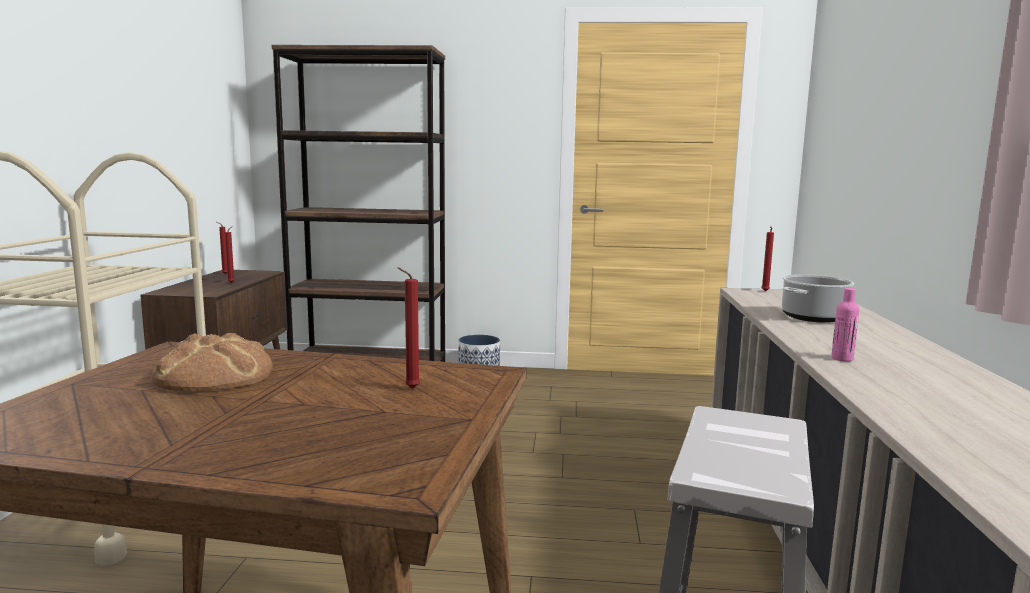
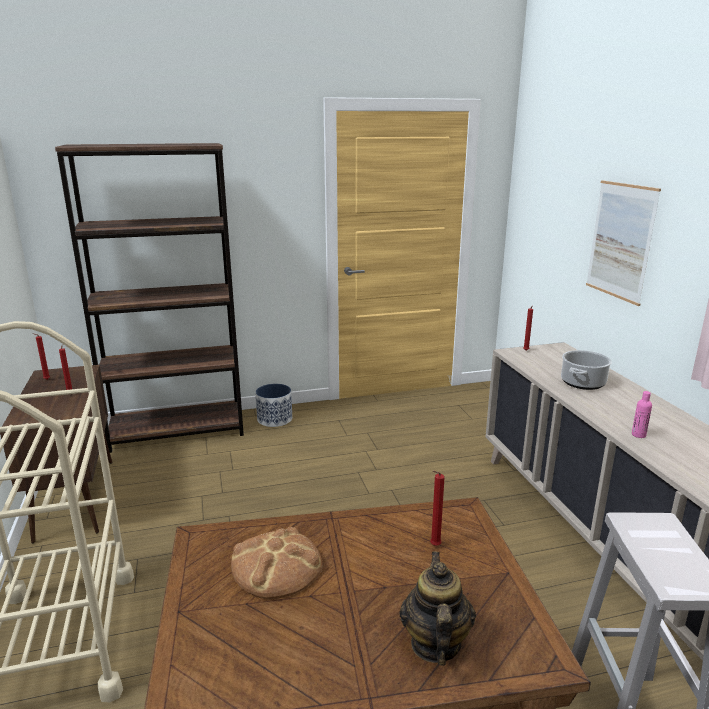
camera: 20 degrees left, 10 degrees up
(287, 448) = (434, 644): none -> teapot
(905, 141) = (620, 241): none -> picture

